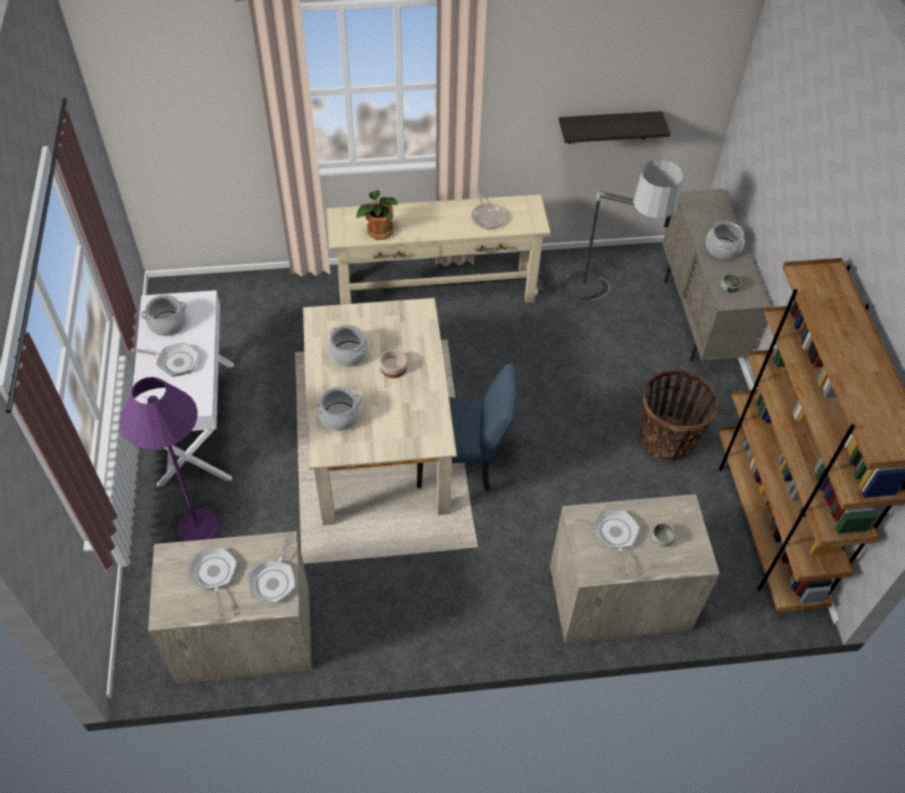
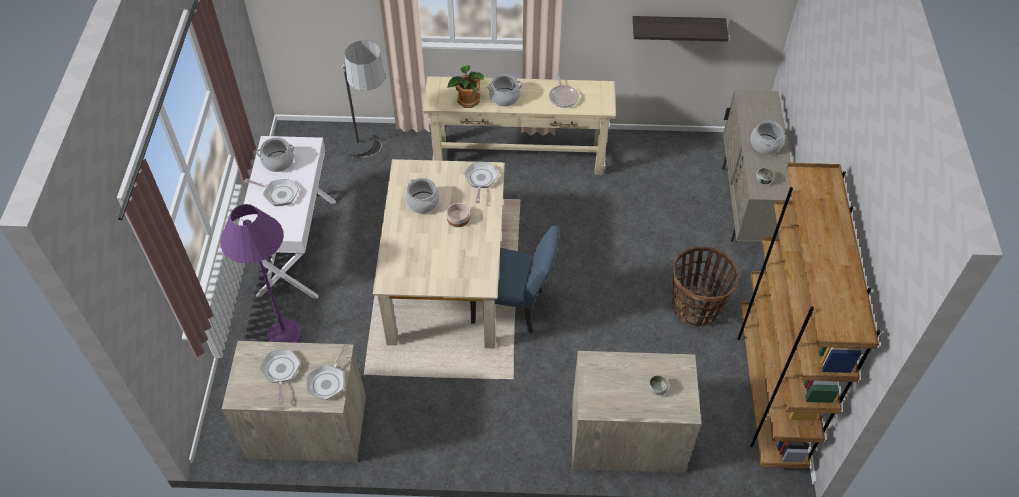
camera: 10 degrees right, 0 degrees up
(340, 416) = (406, 254): cooking pot -> cooking pot (504, 97)
(605, 304) = (665, 182): floor lamp -> floor lamp (371, 162)
(616, 536) = (618, 381): frying pan -> frying pan (480, 180)

